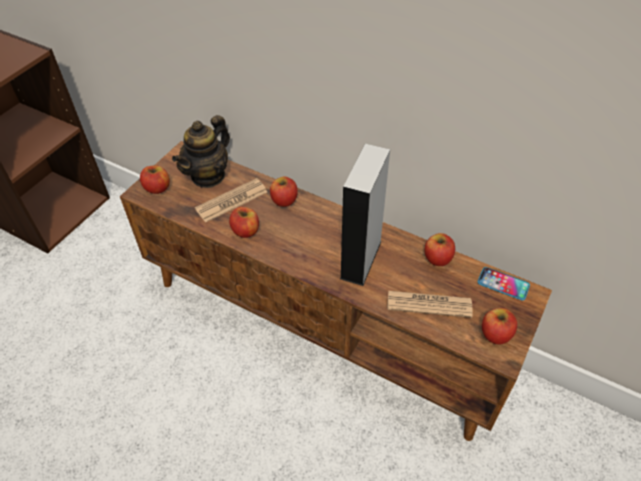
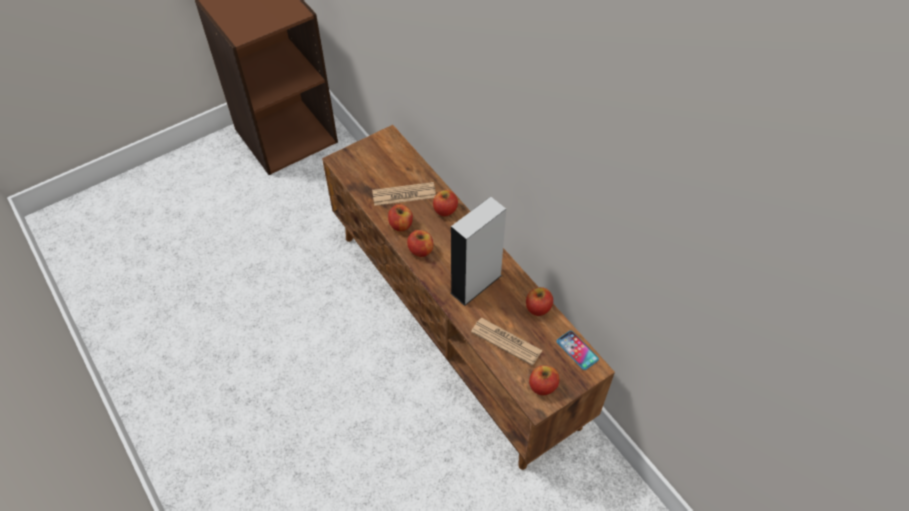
camera: 25 degrees right, 5 degrees up
(157, 188) = (353, 162): apple -> apple (421, 250)
(208, 176) = (397, 165): teapot -> none

